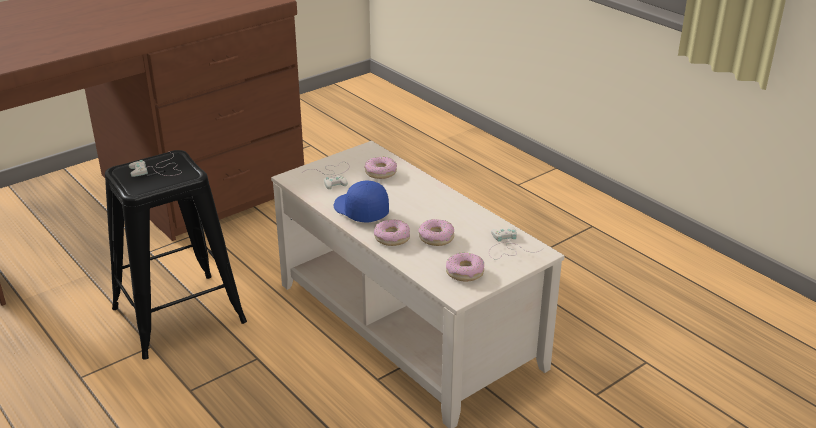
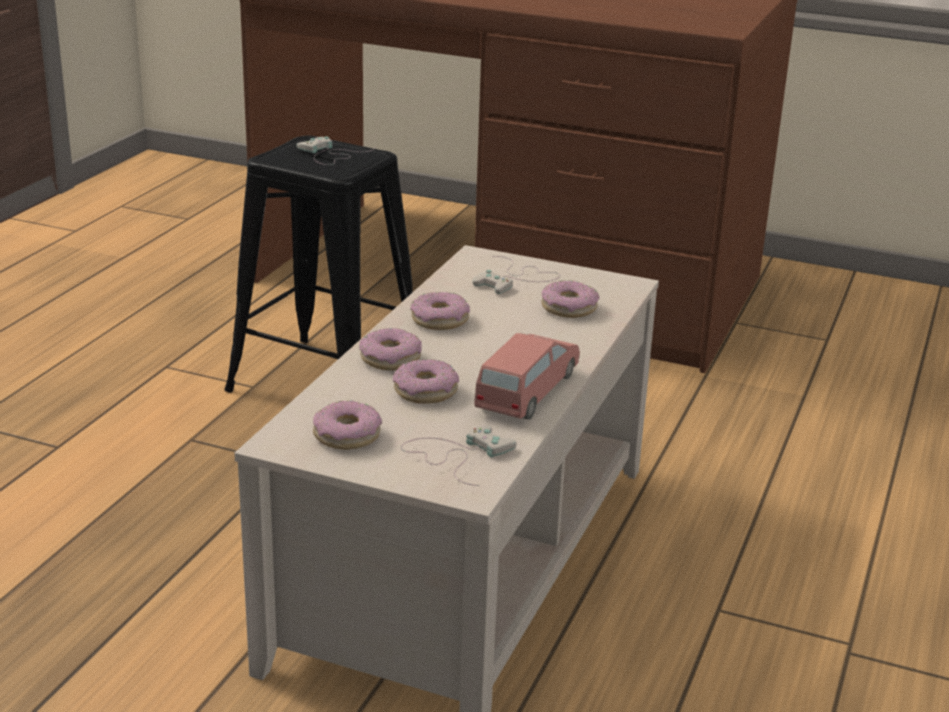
camera: 60 degrees right, 5 degrees down
(360, 211) = (439, 320): blue cap -> donut
(459, 211) = (526, 392): none -> pink toy car

